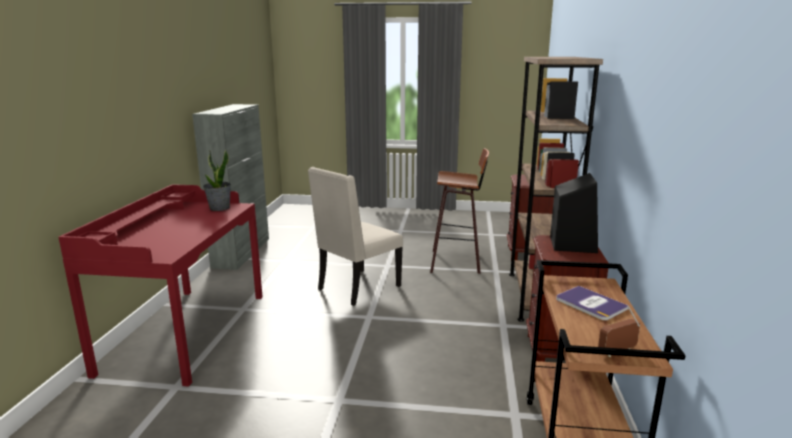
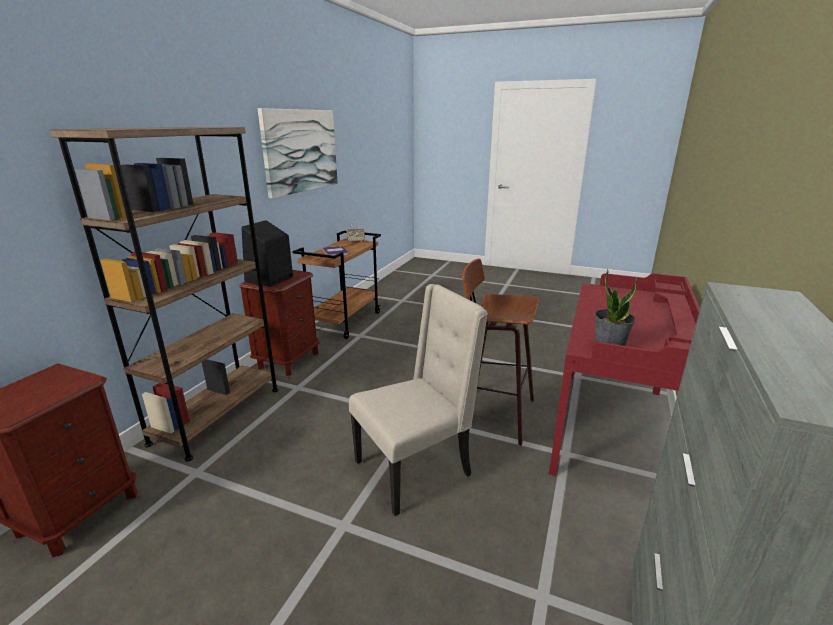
camera: 165 degrees left, 5 degrees up
(457, 262) = (221, 511): stool -> stool (492, 413)
(676, 116) = (300, 151): none -> picture

